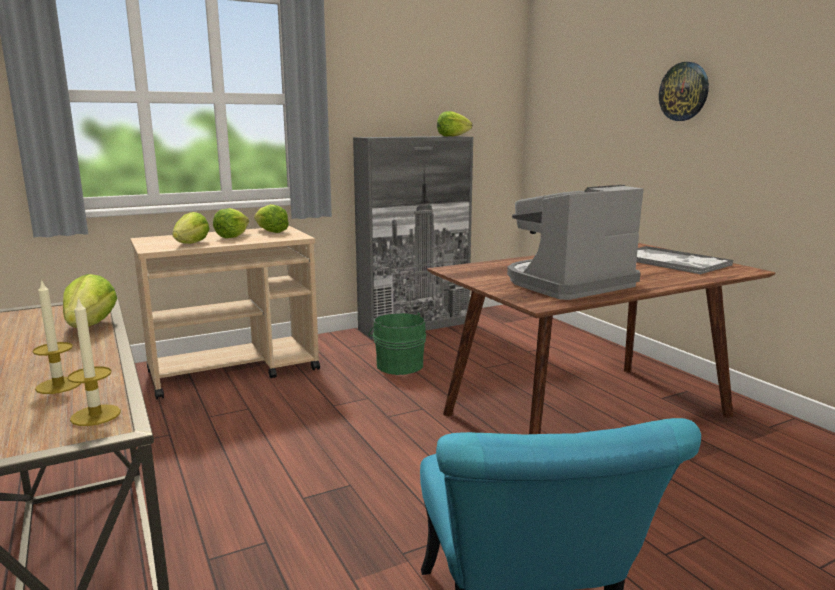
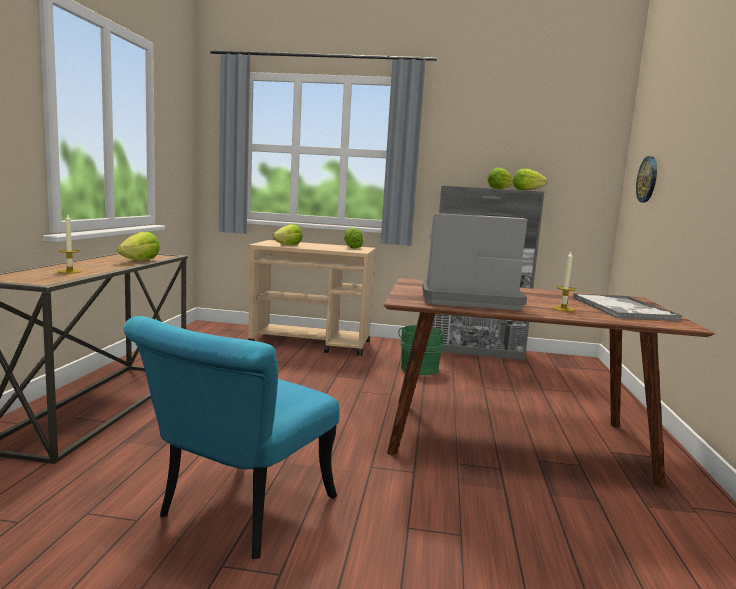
camera: 35 degrees right, 5 degrees down
(95, 415) = (49, 279): candle -> candle (563, 309)
(232, 236) = (322, 246): lettuce -> lettuce (499, 189)
(684, 91) = (711, 146): wall clock -> wall clock (647, 179)

